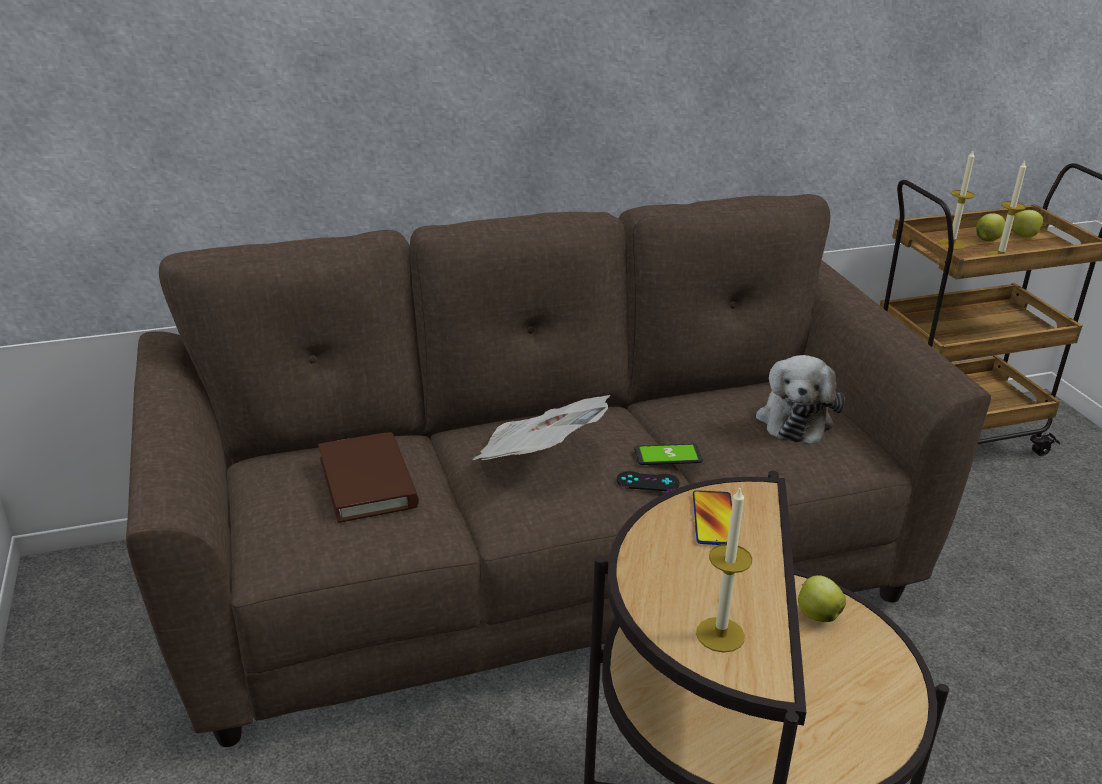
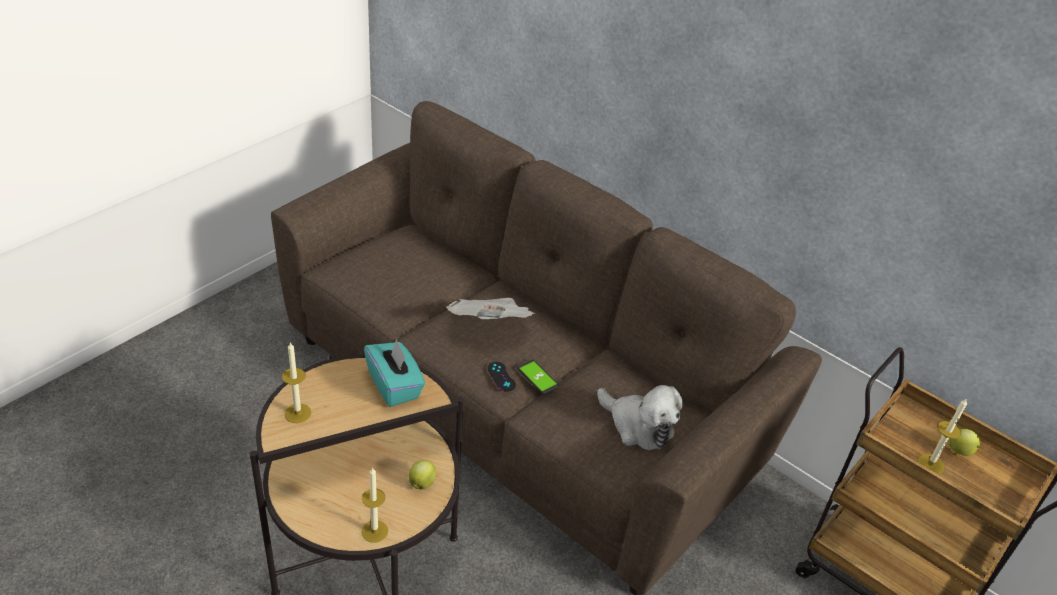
camera: 55 degrees right, 10 degrees up
(368, 482) = (413, 271): brown book -> none
(713, 519) = (394, 386): phone -> turquoise tissue box
(795, 419) = (638, 426): plush toy -> plush toy turned 120 degrees counterclockwise
(951, 244) = (921, 428): candle -> candle (374, 531)
(1024, 236) = (1001, 475): apple -> none

